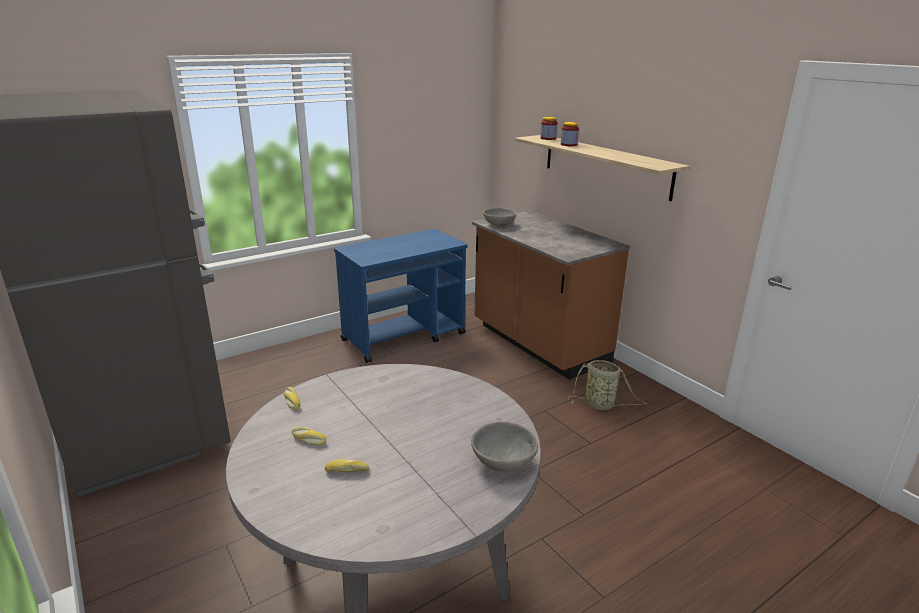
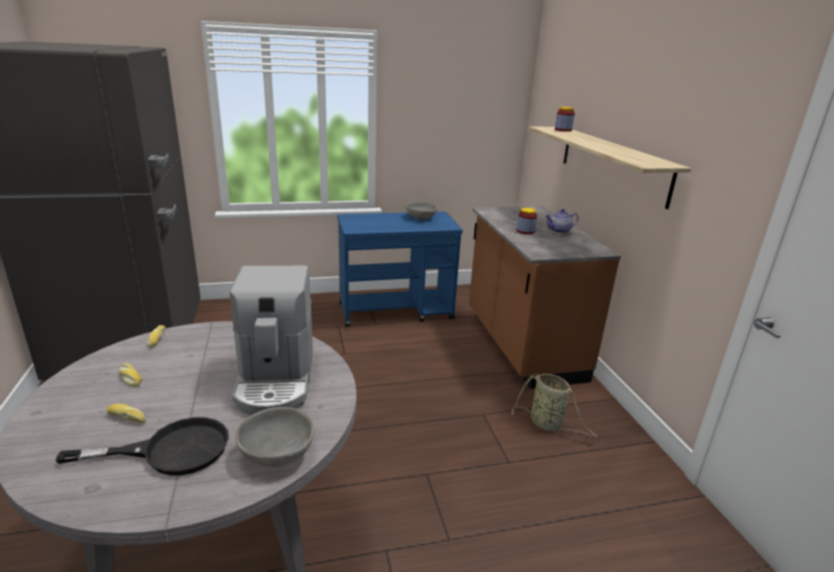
camera: 20 degrees right, 0 degrees up
(415, 484) = (171, 450): none -> black frying pan
(441, 409) = (276, 380): none -> coffee machine
(499, 224) = (496, 214): grey bowl -> grey bowl (421, 218)
(565, 232) = (559, 231): none -> teapot
(568, 145) = (576, 136): jar -> jar (525, 231)

